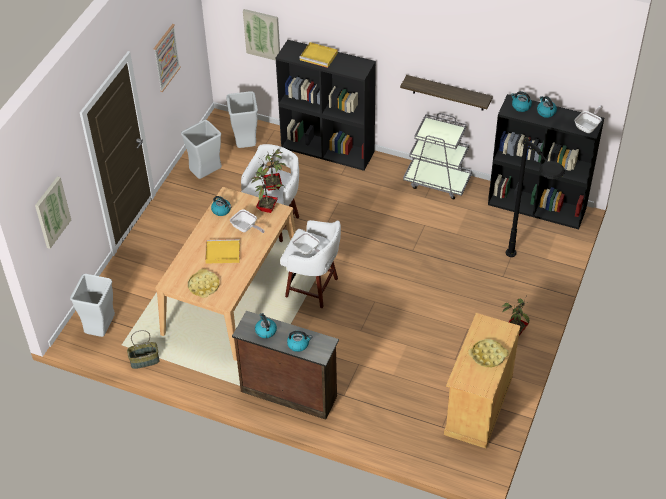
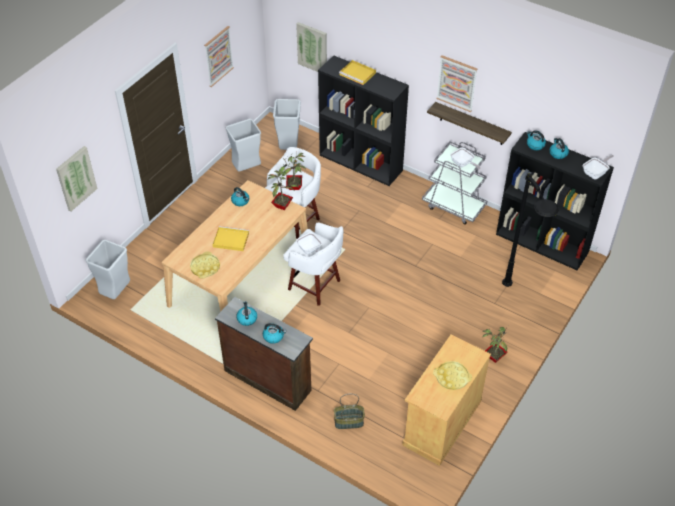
camera: 10 degrees right, 0 degrees up
(144, 361) = (146, 327): basket -> basket (348, 422)
(246, 228) = (258, 221): frying pan -> frying pan (463, 164)
(429, 53) = (457, 83): none -> picture

